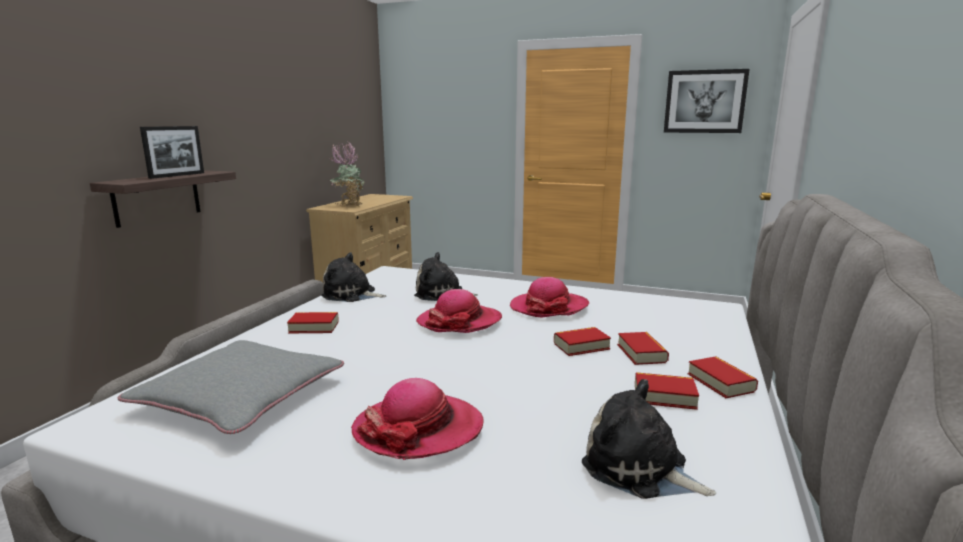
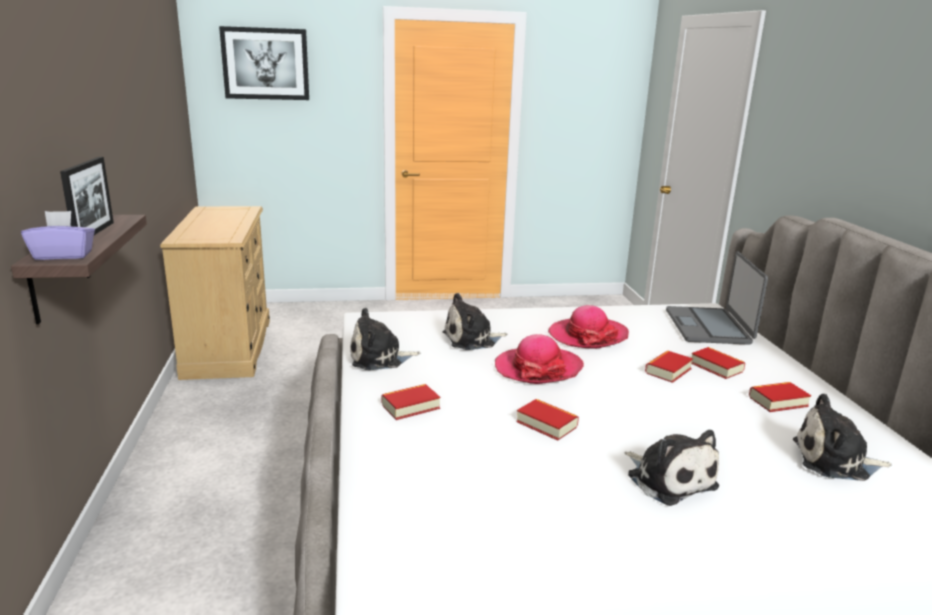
camera: 30 degrees left, 5 degrees up
(126, 181) = (63, 255): none -> purple tissue box
(240, 396) = (476, 498): grey pillow -> none
(349, 205) = (212, 232): potted plant -> none
(418, 429) = (668, 479): hat -> plush toy
(693, 320) = (709, 327): none -> laptop
(704, 101) = (588, 89): picture -> picture (265, 64)
(720, 382) = (794, 380): book -> book (546, 424)

